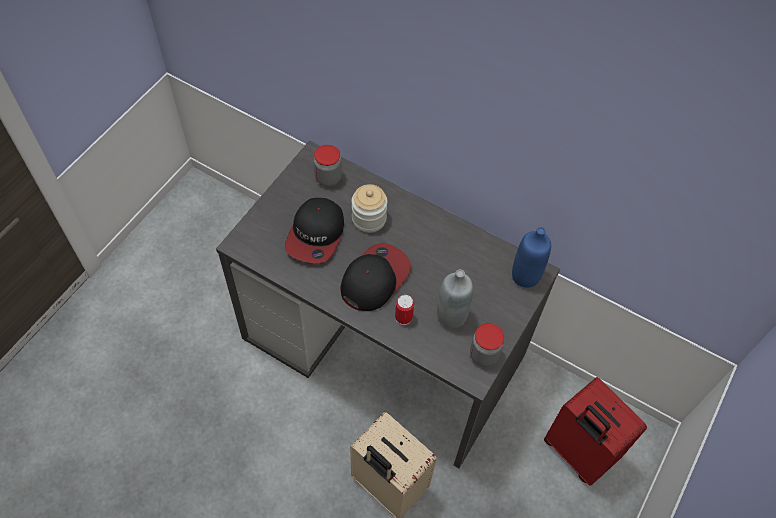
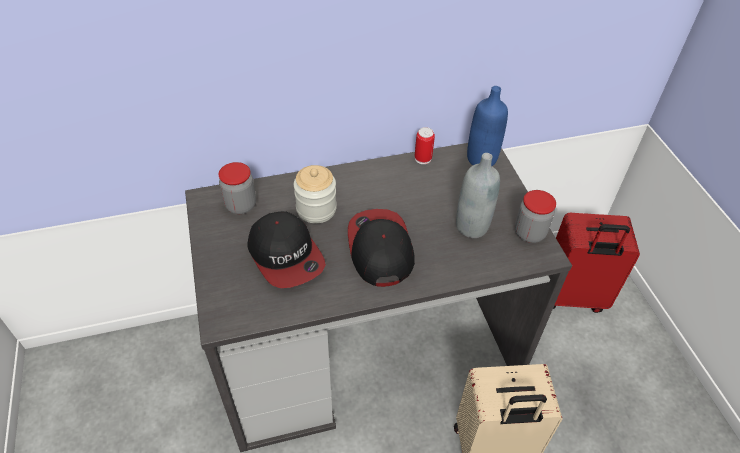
camera: 45 degrees left, 10 degrees down
(403, 317) = (440, 257): can -> can (423, 158)

